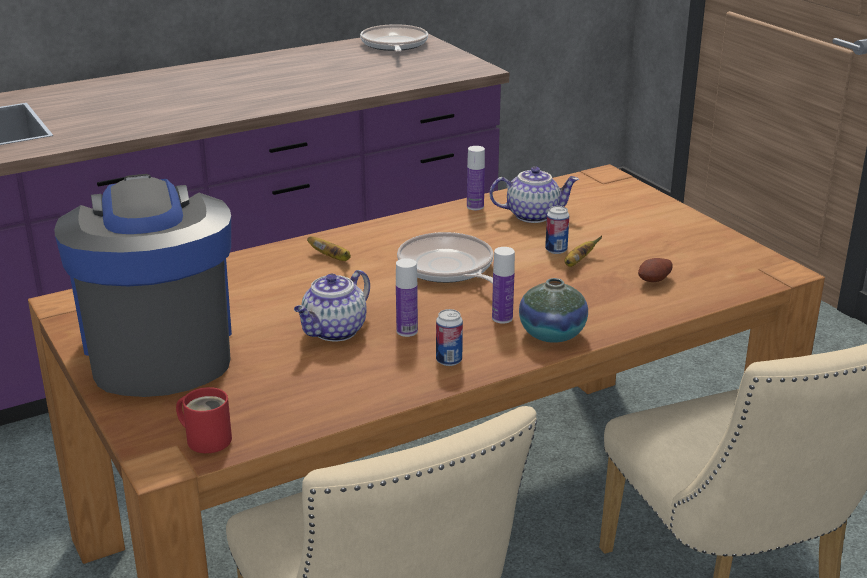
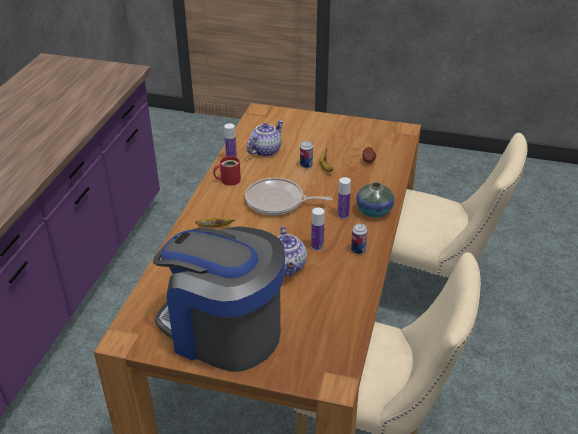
camera: 45 degrees left, 10 degrees up
(207, 438) = (331, 358): red mug -> red mug (228, 179)
(394, 45) = (50, 71): frying pan -> none

